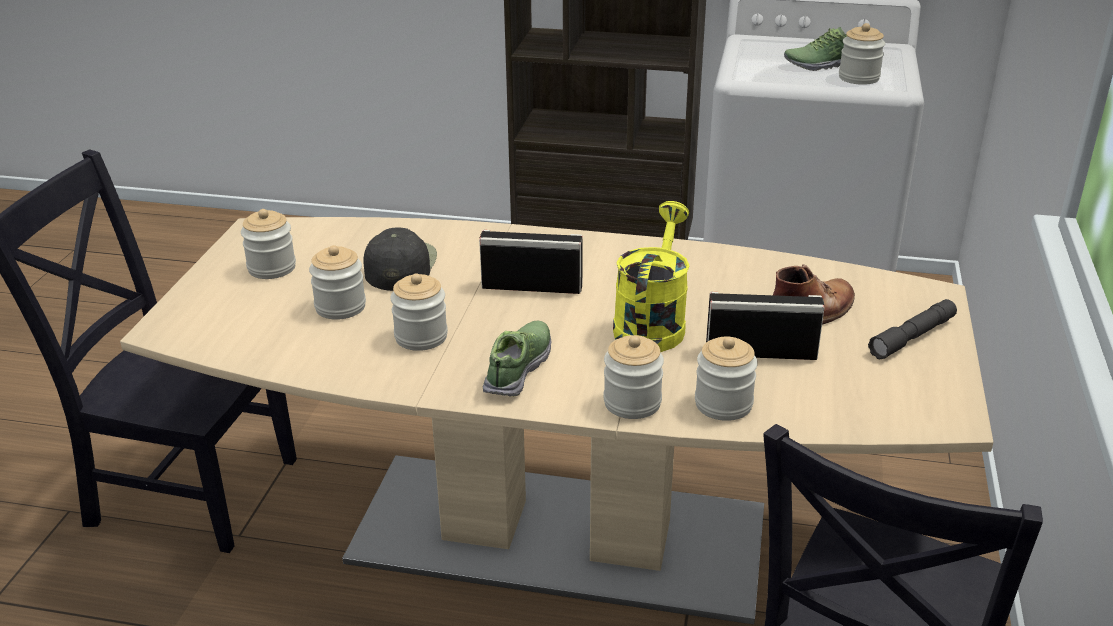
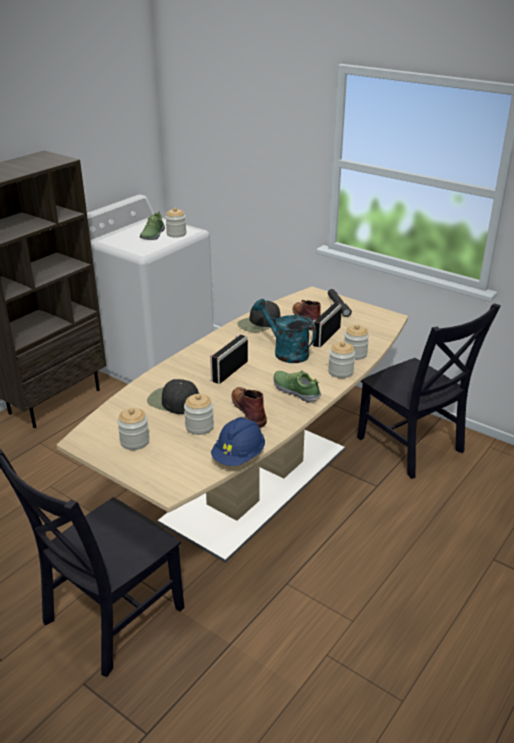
camera: 65 degrees left, 0 degrees up
(274, 364) = (239, 456): none -> blue hard hat
(421, 337) = (249, 409): jar -> brown boot
(652, 323) = (286, 352): yellow watering can -> turquoise watering can
(732, 270) = (259, 323): none -> black cap

